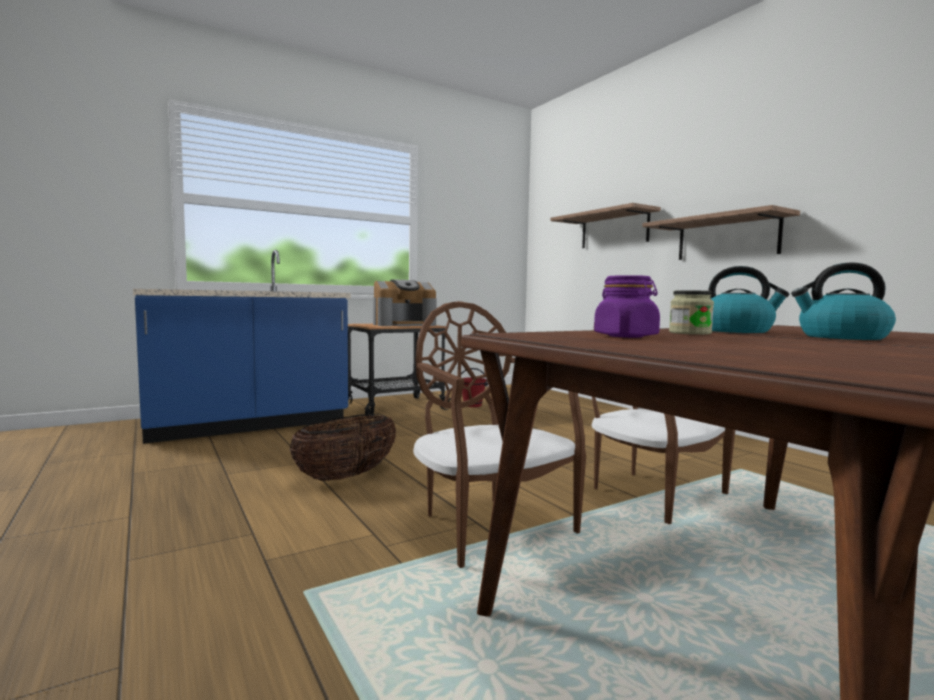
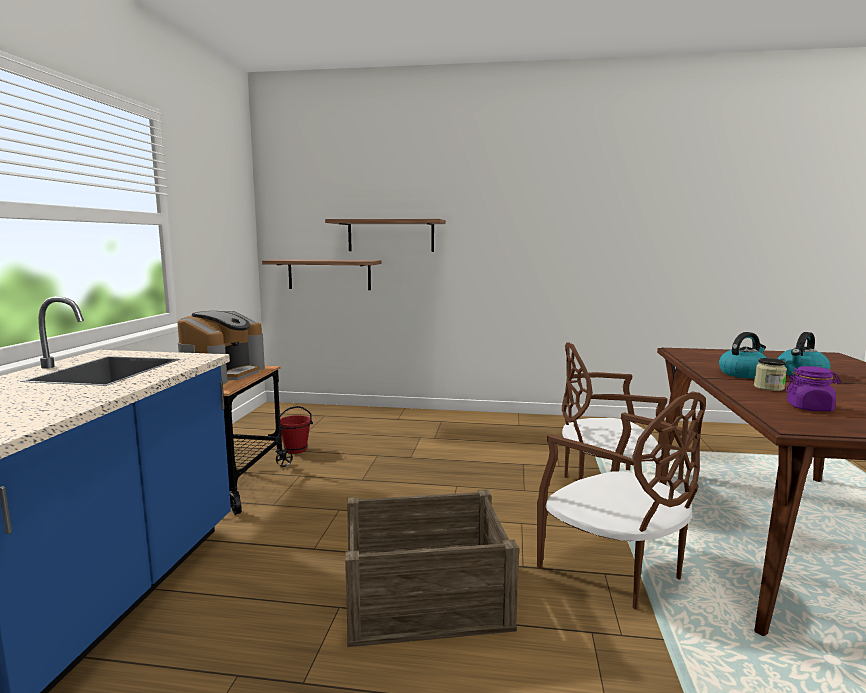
camera: 50 degrees left, 5 degrees up
(346, 476) = (424, 596): basket -> crate
(489, 526) = (615, 571): brown chair -> brown chair turned 135 degrees counterclockwise
(727, 238) = (512, 255): shelf -> shelf (329, 274)

